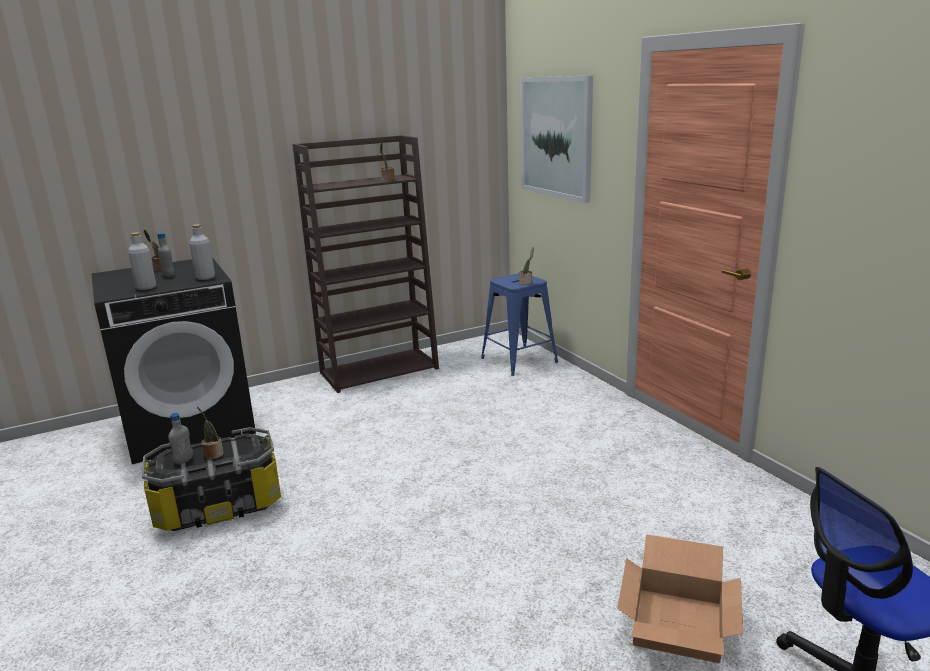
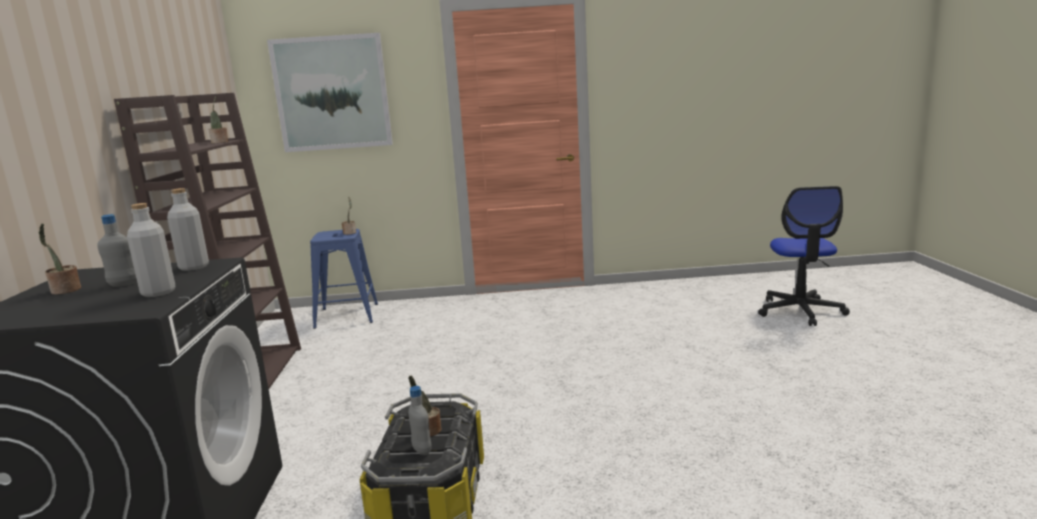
camera: 65 degrees left, 5 degrees down
(679, 625) = (736, 333): cardboard box -> none

